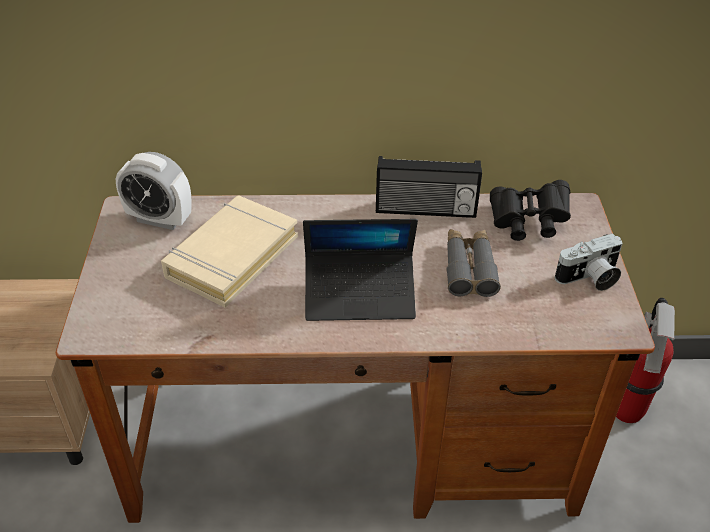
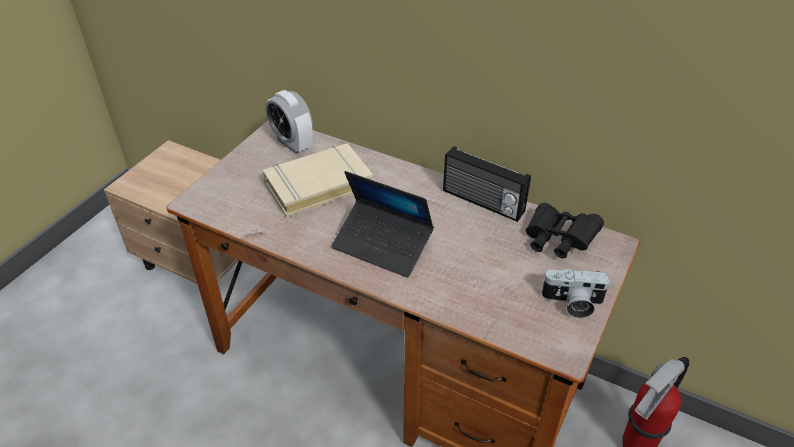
camera: 30 degrees right, 0 degrees up
(469, 268) = (479, 257): grey binoculars -> none

